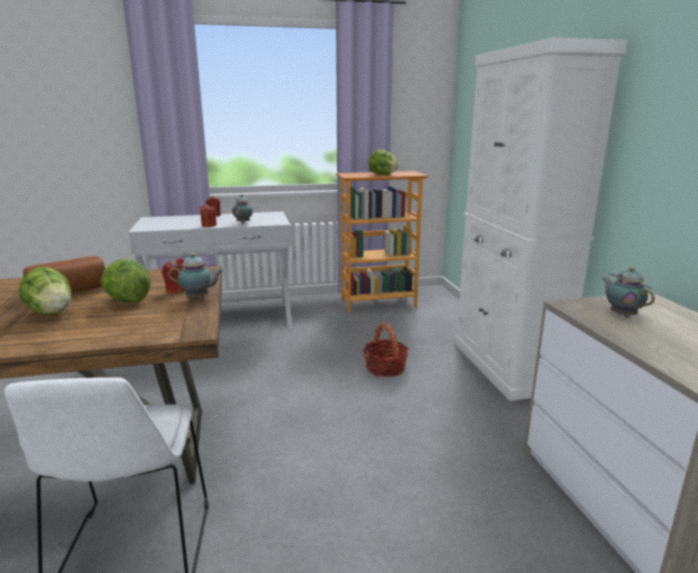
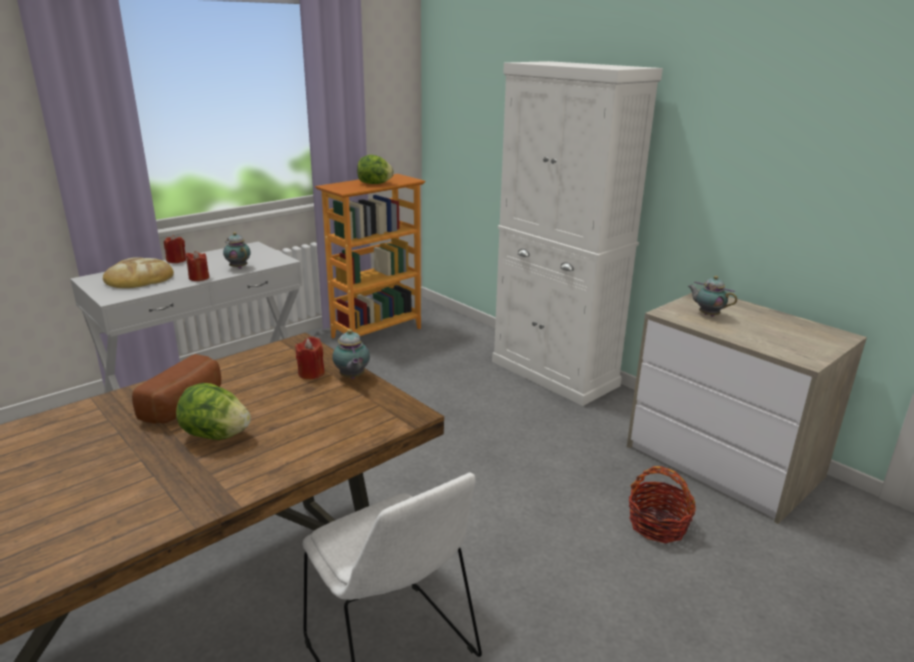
camera: 30 degrees left, 5 degrees up
(127, 301) = (279, 399): lettuce -> none
(175, 221) = (138, 278): none -> bread
(199, 297) = (352, 377): teapot -> teapot turned 105 degrees clockwise
(385, 368) = (451, 404): basket -> basket (658, 525)

